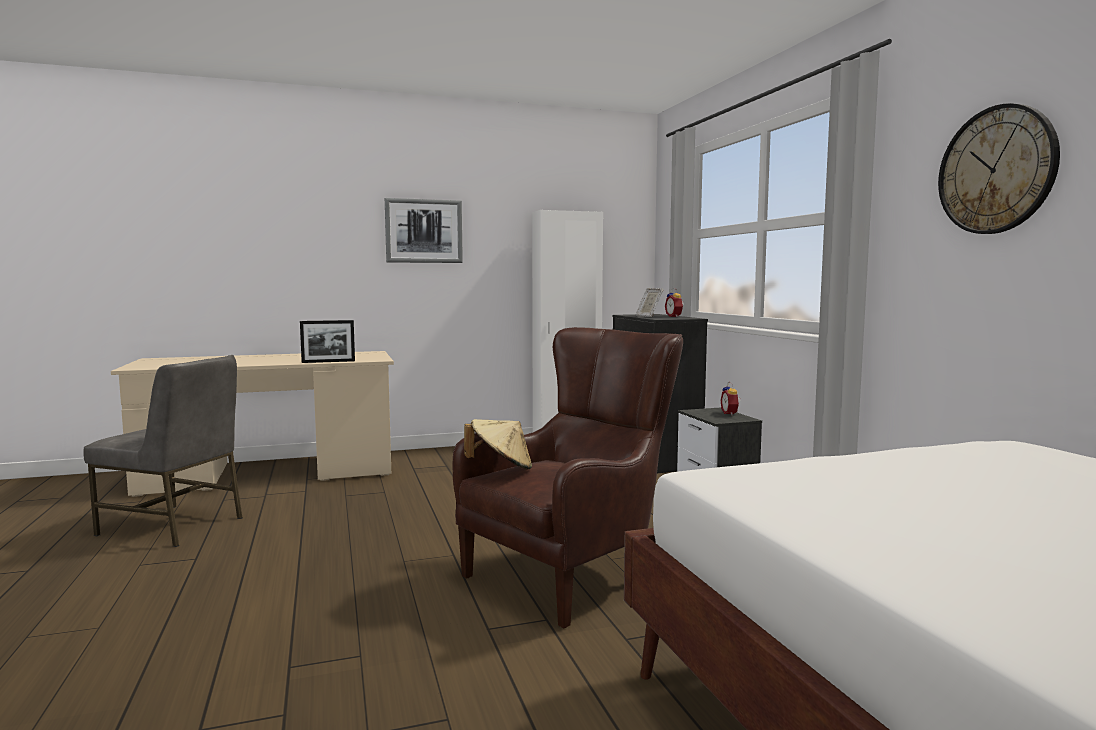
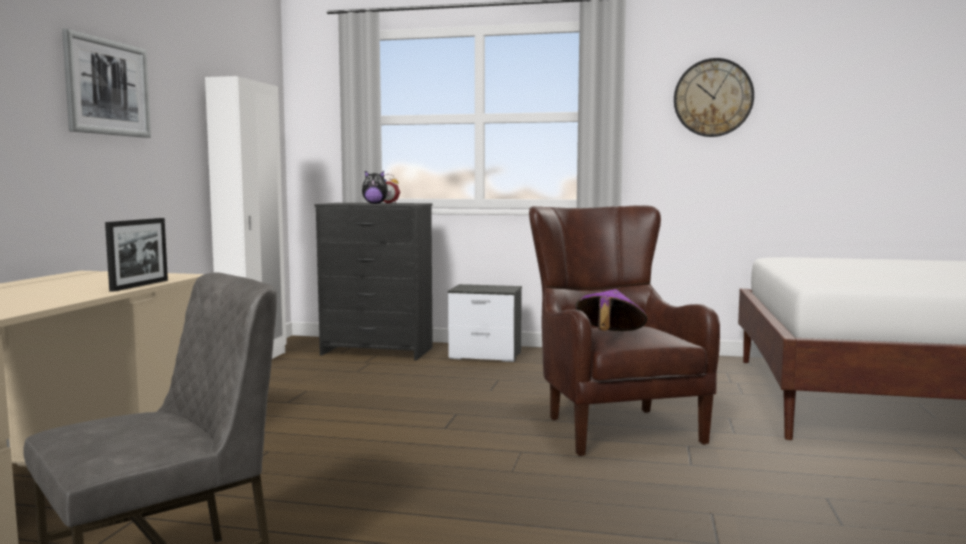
camera: 60 degrees left, 0 degrees up
(501, 468) = (609, 336): beige hat -> purple hat
(648, 316) = (375, 203): picture frame -> plush toy
(730, 414) = (487, 286): alarm clock -> none

